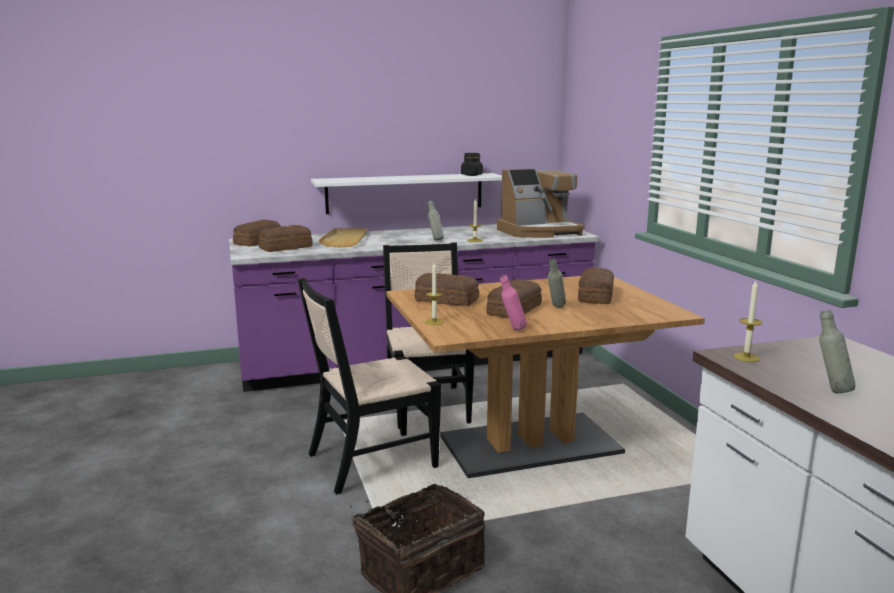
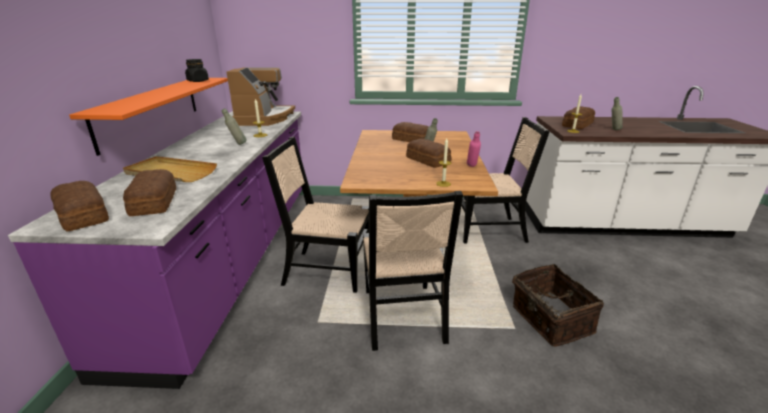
camera: 70 degrees left, 10 degrees up
(405, 193) = (150, 110): white shelf -> orange shelf
(446, 300) = (388, 173): bread -> bread (576, 124)
(648, 502) = (489, 231): none -> chair

